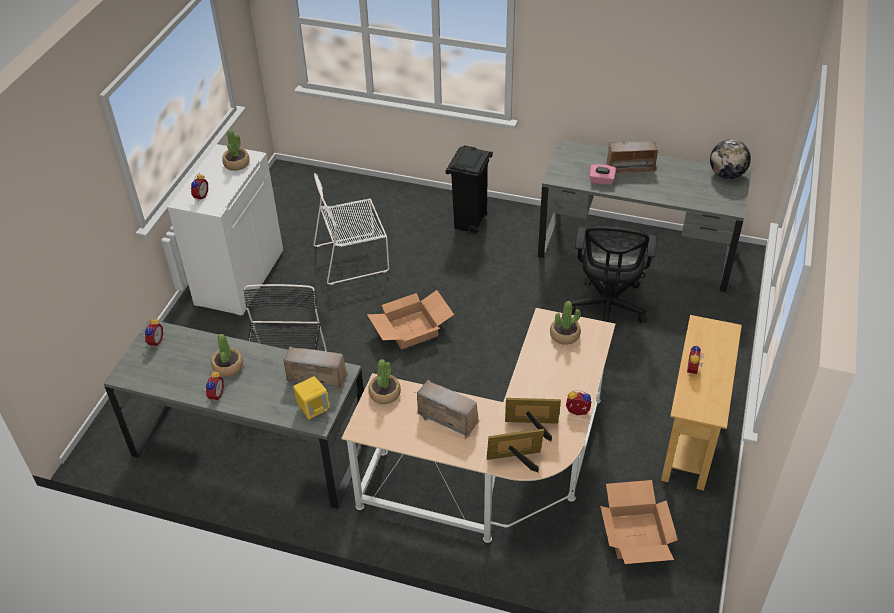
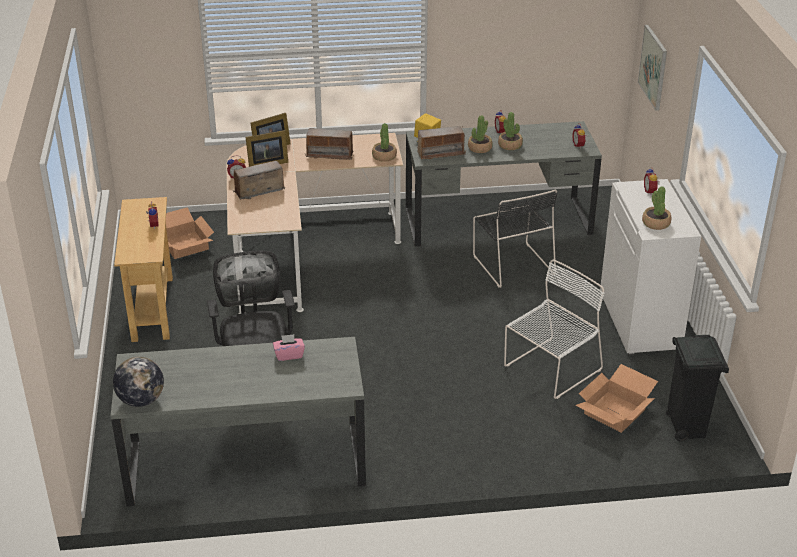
camera: 155 degrees right, 10 degrees down
(49, 256) = (653, 67): none -> picture
(411, 329) = (440, 323): cardboard box -> cardboard box (615, 412)
(469, 224) = (457, 441): black trash can -> black trash can (686, 428)
(564, 335) = (267, 216): potted plant -> potted plant (479, 148)
(630, 167) = (261, 380): radio -> radio (259, 191)

